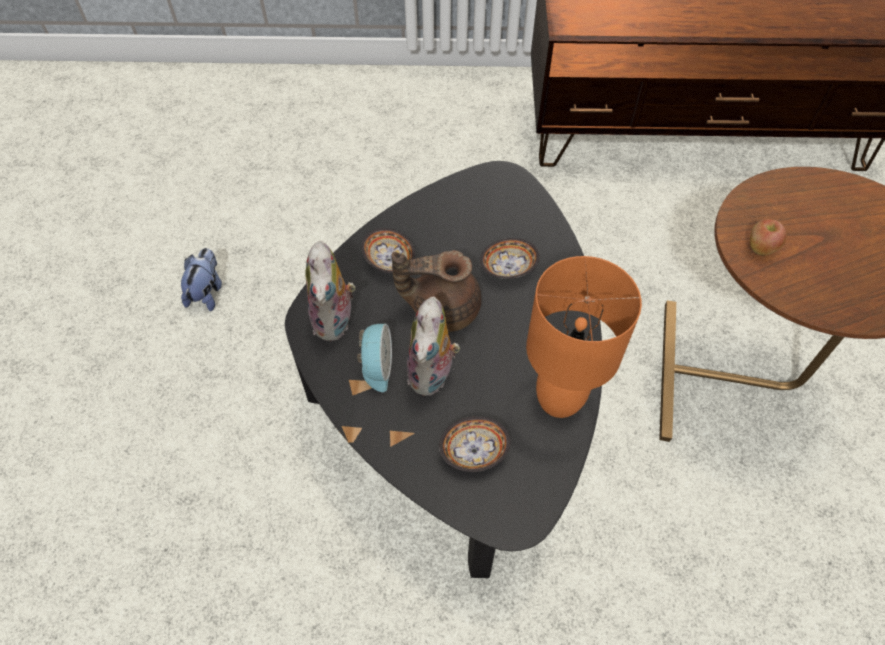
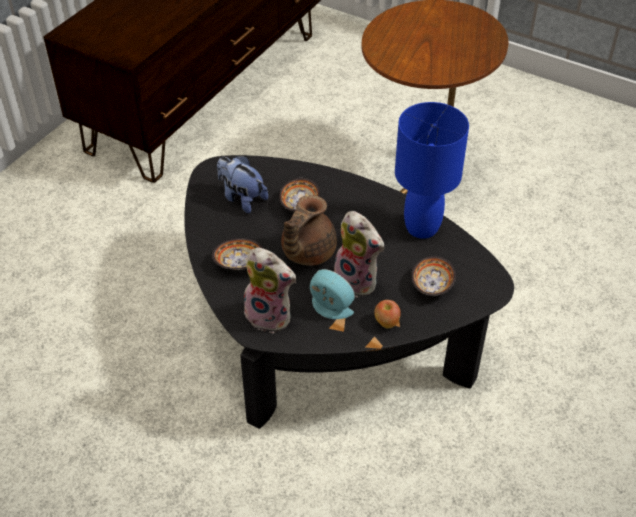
camera: 60 degrees left, 10 degrees down
(207, 292) = (83, 462): plush toy -> plush toy (241, 198)
(560, 399) = (421, 227): orange table lamp -> blue table lamp
(760, 248) = (416, 66): apple -> apple (386, 322)

